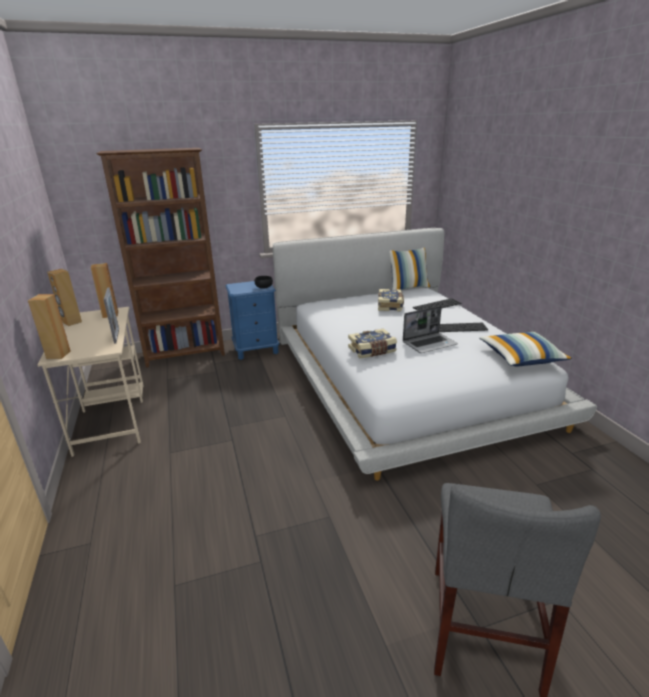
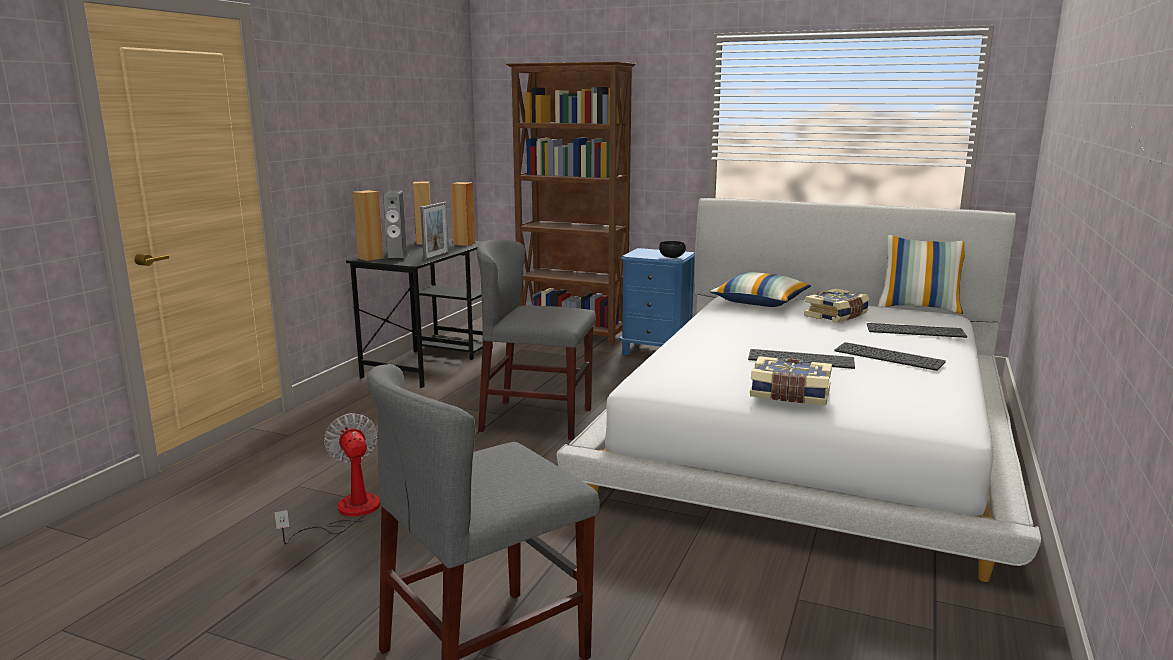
camera: 40 degrees right, 10 degrees down
(84, 347) = (397, 258): none -> speaker
(111, 416) = (430, 361): beige desk -> black desk
(250, 584) = (347, 513): none -> fan
(261, 434) = (537, 420): none -> grey chair
(372, 351) = (705, 345): book -> book (789, 395)
(429, 343) = (802, 359): laptop -> keyboard
(521, 358) = (921, 409): pillow -> pillow (760, 302)

